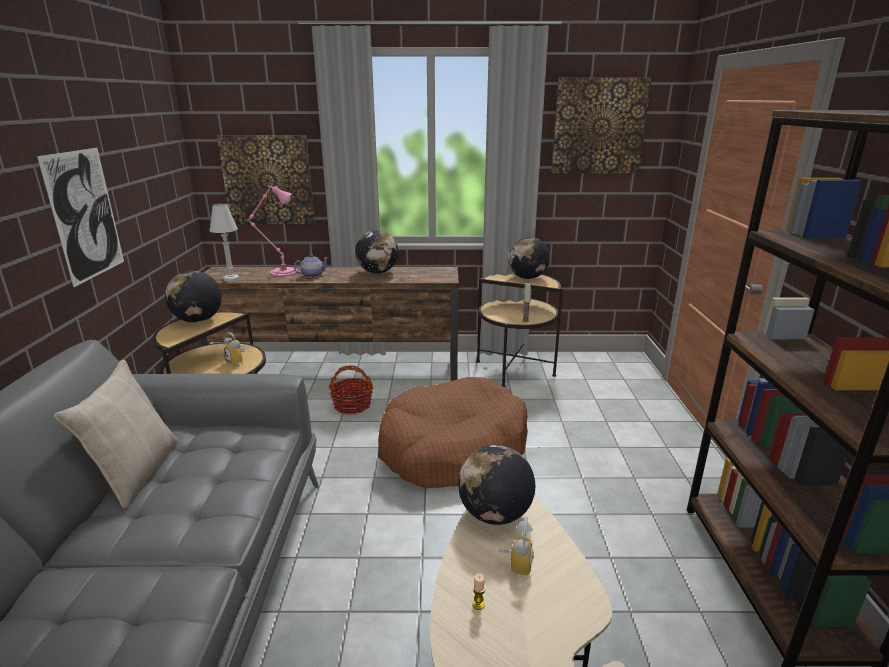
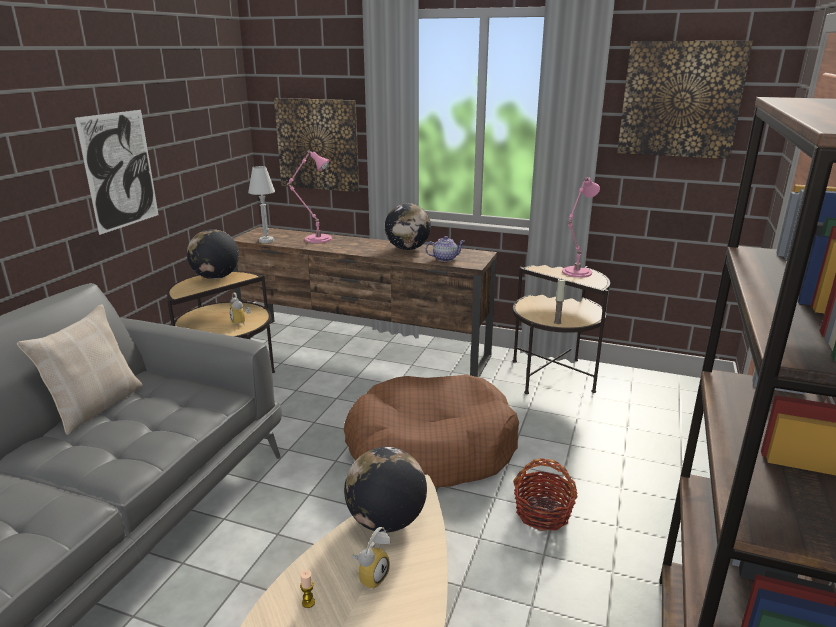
camera: 20 degrees right, 0 degrees up
(312, 275) = (342, 245): teapot -> teapot (445, 259)
(352, 405) = (357, 384): basket -> basket (543, 513)
(527, 278) = (575, 273): globe -> pink table lamp

